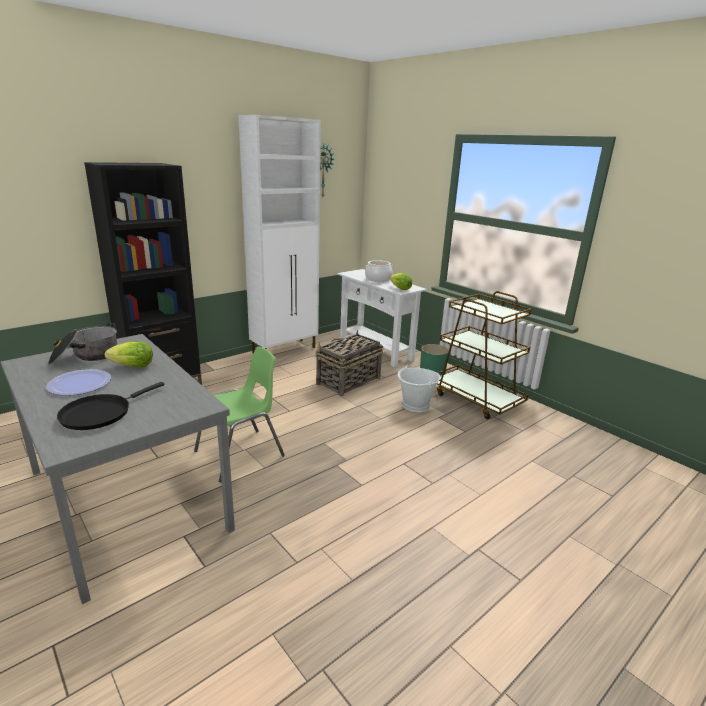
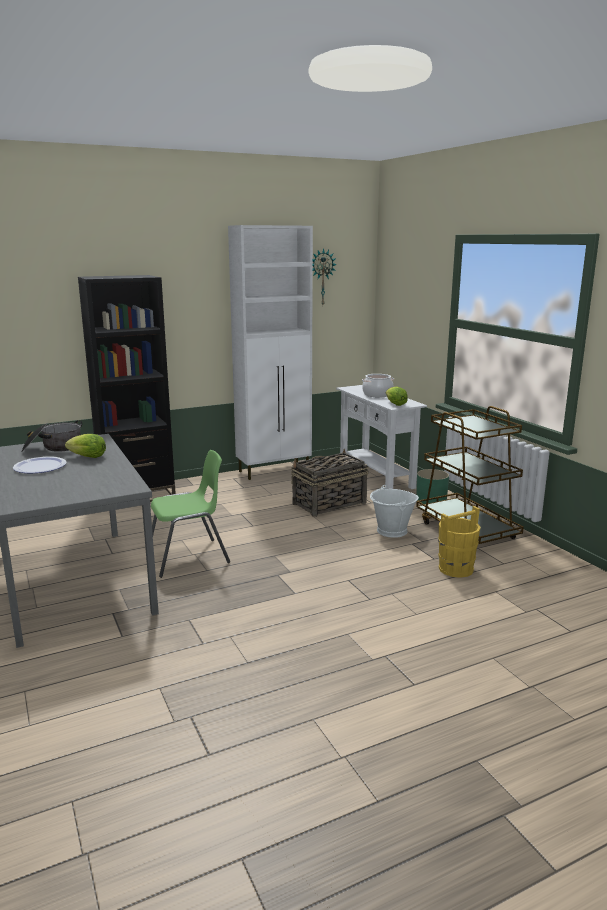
camera: 15 degrees right, 5 degrees down
(100, 413) = (47, 487): black frying pan -> none
(488, 440) = (456, 569): none -> yellow bucket

